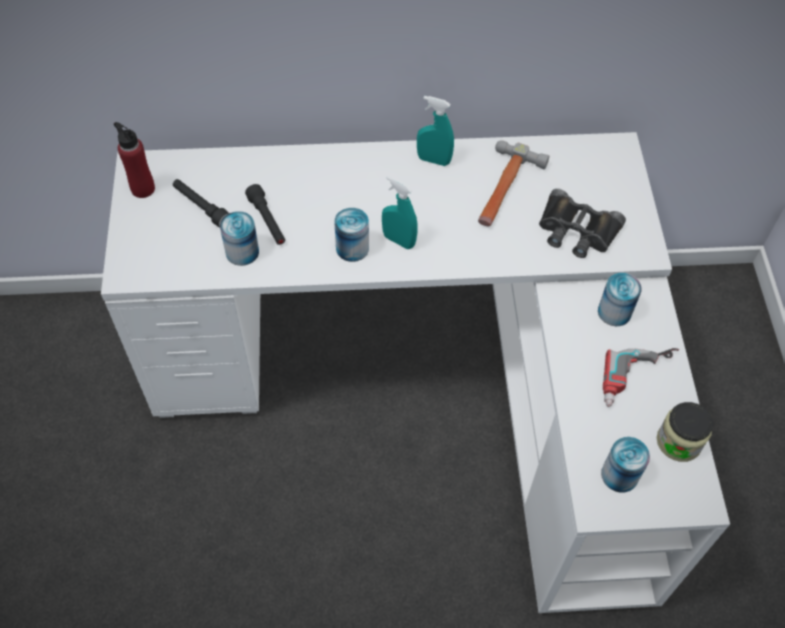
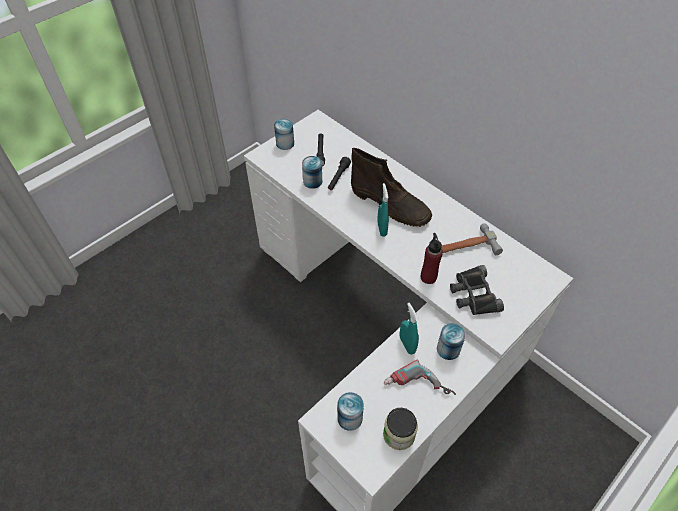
camera: 50 degrees right, 5 degrees down
(143, 188) = (308, 129): red bottle -> red bottle (428, 277)
(352, 248) = (358, 216): can -> can (285, 143)
(371, 203) = (390, 205): none -> brown boot
(433, 160) = (444, 209): turquoise spray bottle -> turquoise spray bottle (407, 345)

